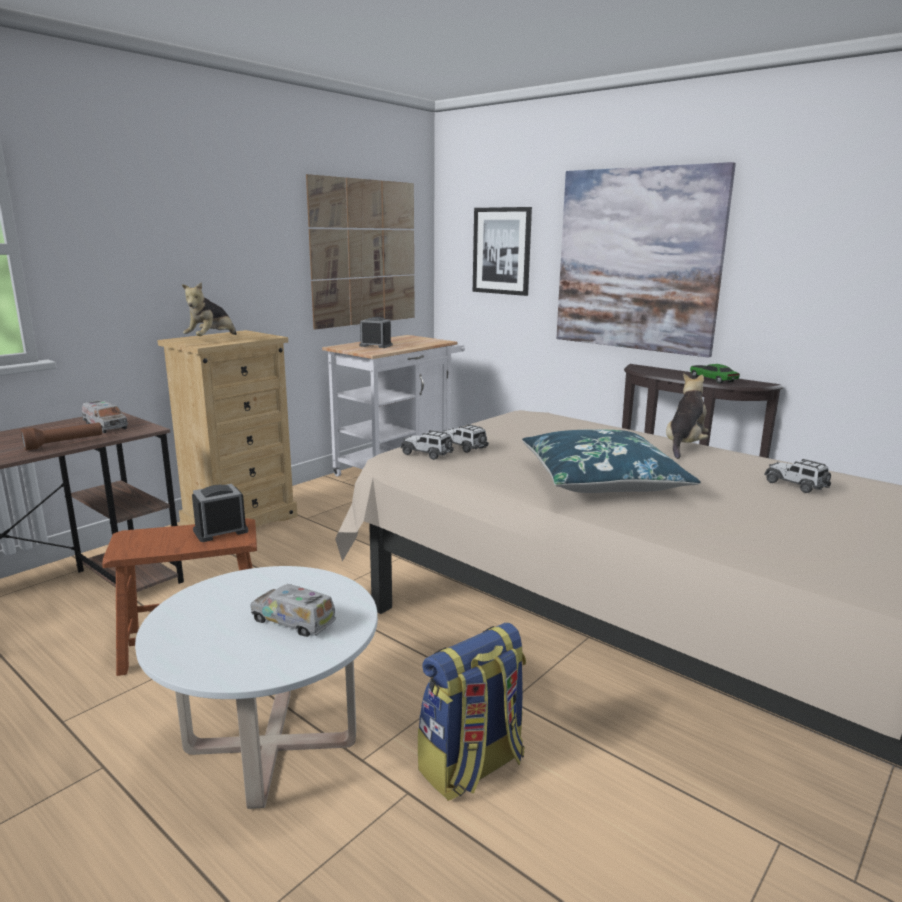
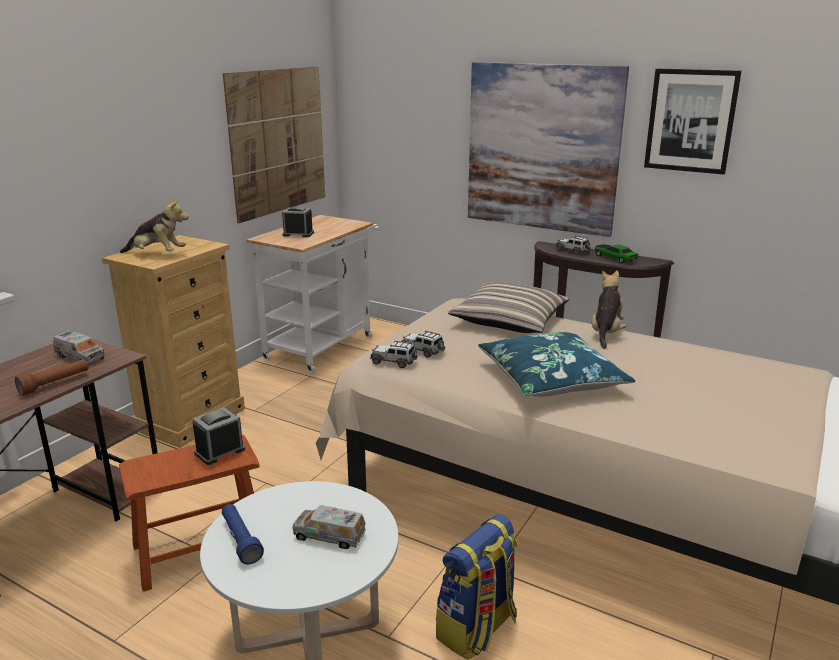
camera: 10 degrees left, 5 degrees up
(192, 615) = (240, 540): none -> blue flashlight
(211, 340) = (157, 254): plush toy -> plush toy turned 90 degrees counterclockwise
(502, 251) = (410, 133): picture -> picture (690, 121)
(575, 429) = (509, 320): none -> pillow
(796, 485) = (702, 370): toy car -> toy car (572, 251)

